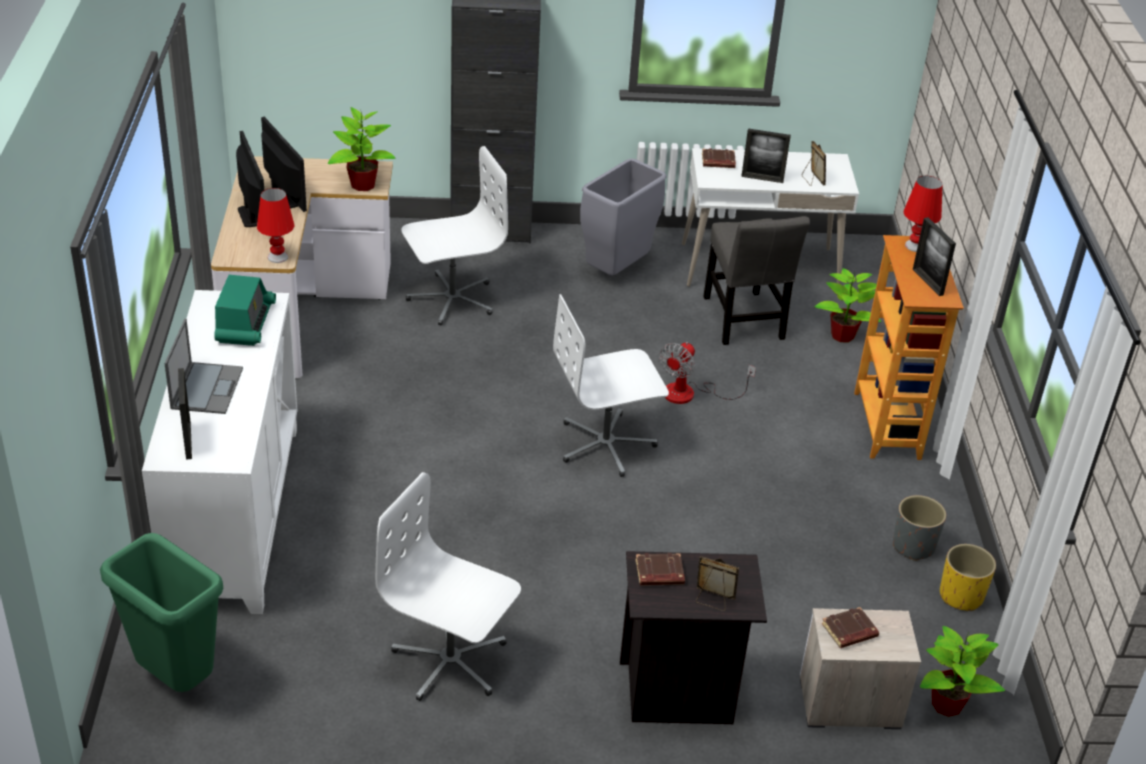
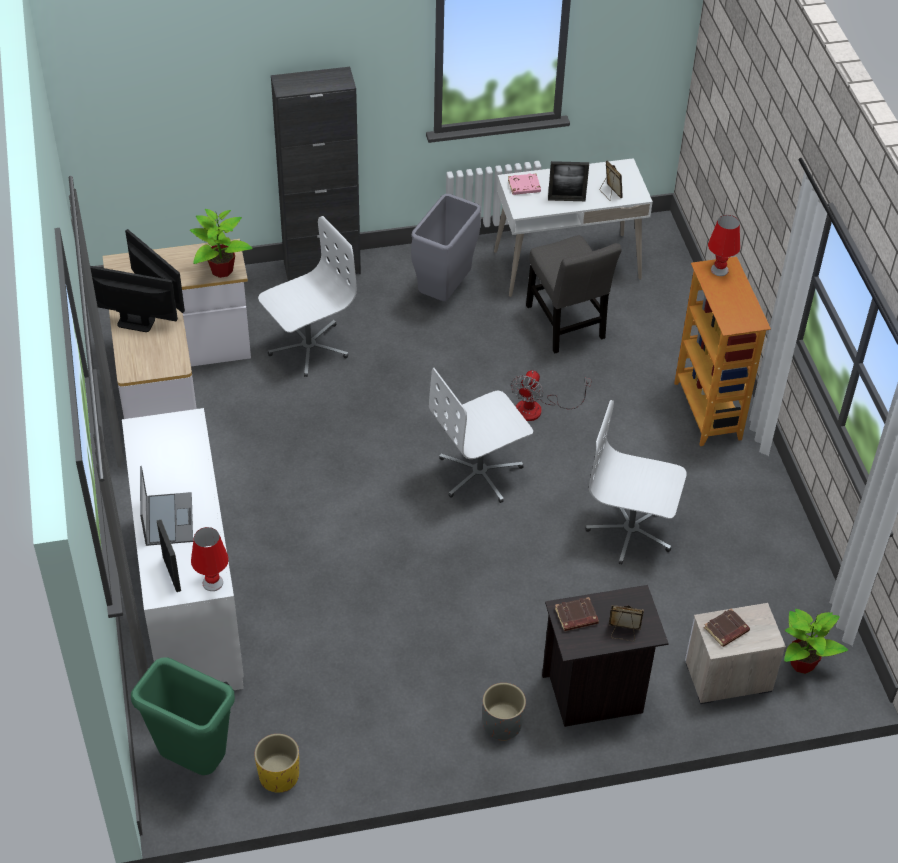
camera: 10 degrees left, 10 degrees up
(245, 324) = (177, 447): radio -> none
(253, 216) = (136, 322): monitor -> monitor turned 45 degrees counterclockwise
(278, 257) = (173, 363): red table lamp -> red table lamp (213, 582)
(450, 662) = (408, 702): white office chair -> white office chair (630, 531)
(717, 162) = (523, 187): brown book -> pink book
(843, 335) = (653, 325): potted plant -> none
(913, 546) = (750, 524): grey planter -> grey planter (502, 725)
(927, 282) = (737, 307): picture frame -> none
(961, 596) = (796, 564): yellow planter -> yellow planter (279, 776)

